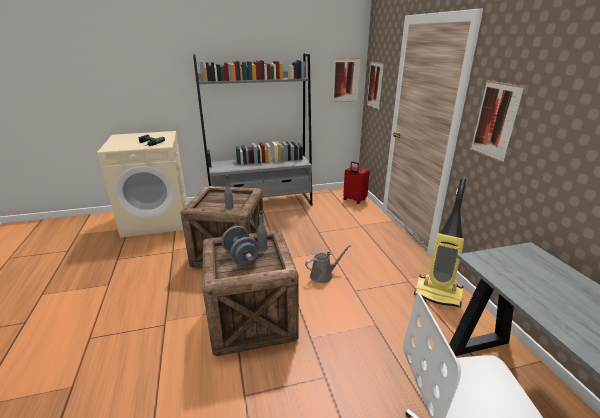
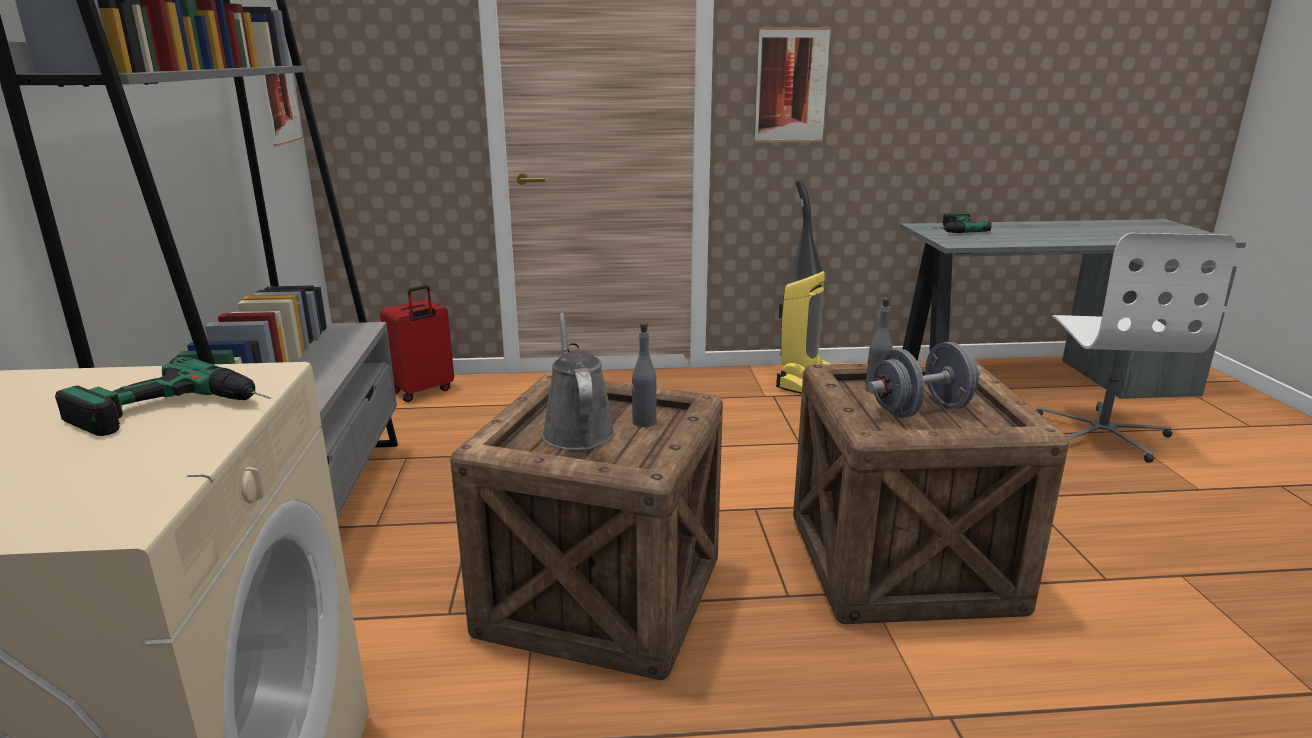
camera: 80 degrees left, 5 degrees down
(323, 275) = (745, 467): grey watering can -> grey watering can (577, 430)
(375, 85) = (368, 84): picture -> none
(533, 262) = (951, 229): none -> power drill

